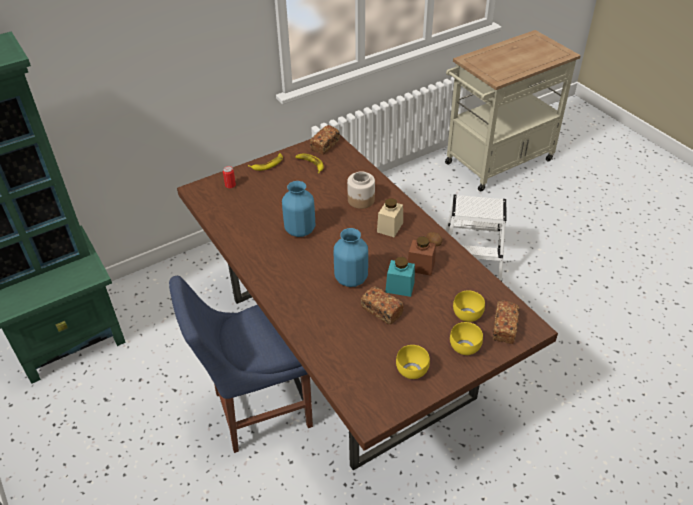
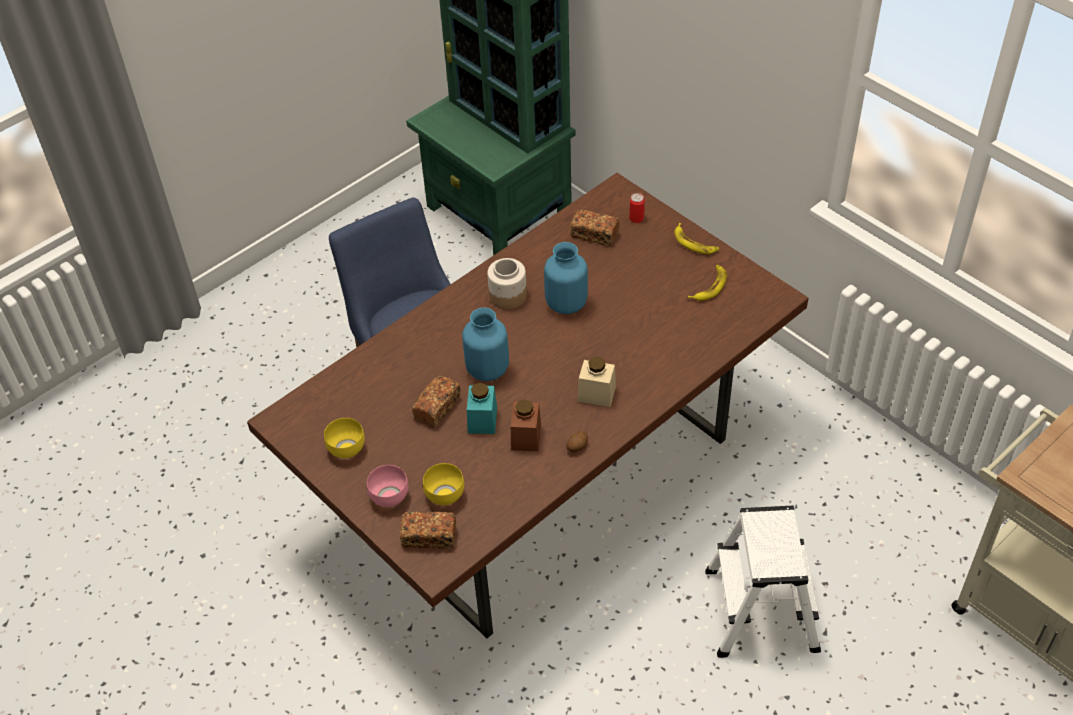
camera: 80 degrees right, 5 degrees up
(325, 145) = (761, 293): bread -> bread (594, 235)
(361, 200) = (646, 354): jar -> jar (507, 296)
(463, 348) = (389, 496): yellow bowl -> pink bowl

